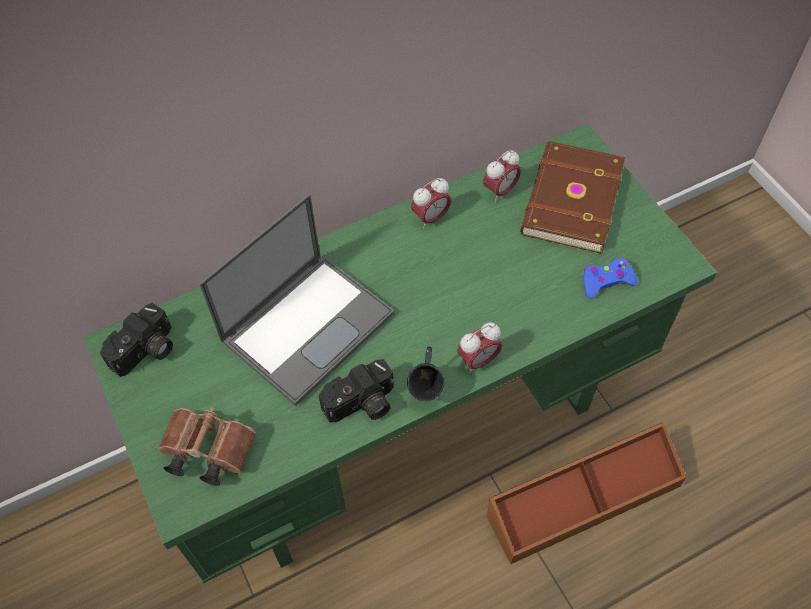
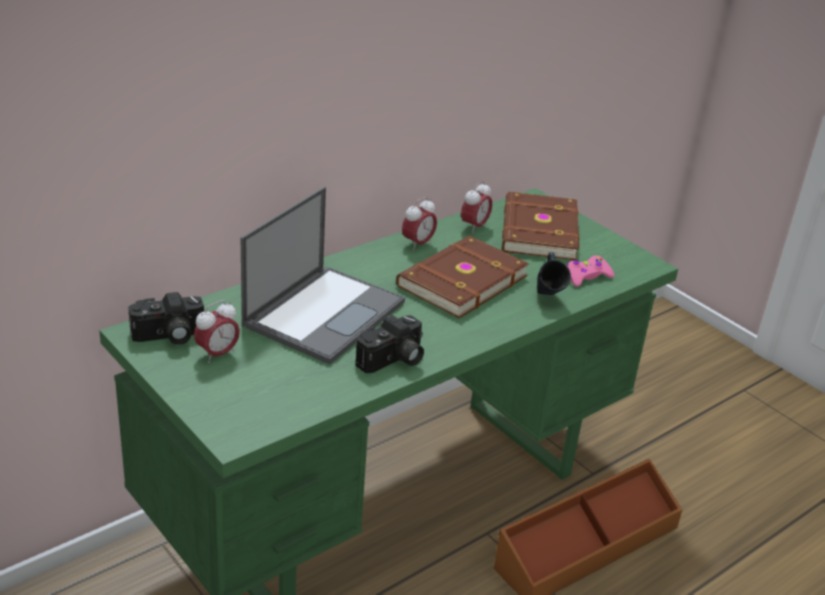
camera: 15 degrees left, 25 degrees down
(146, 352) = (169, 336): camera -> camera turned 45 degrees clockwise
(205, 451) = (248, 398): brown binoculars -> none
(426, 389) = (450, 348): blue mug -> blue mug (548, 298)
(462, 280) = (460, 280): none -> brown book
(478, 360) = (492, 328): alarm clock -> alarm clock (217, 354)
(606, 281) = (587, 276): blue game controller -> pink game controller

